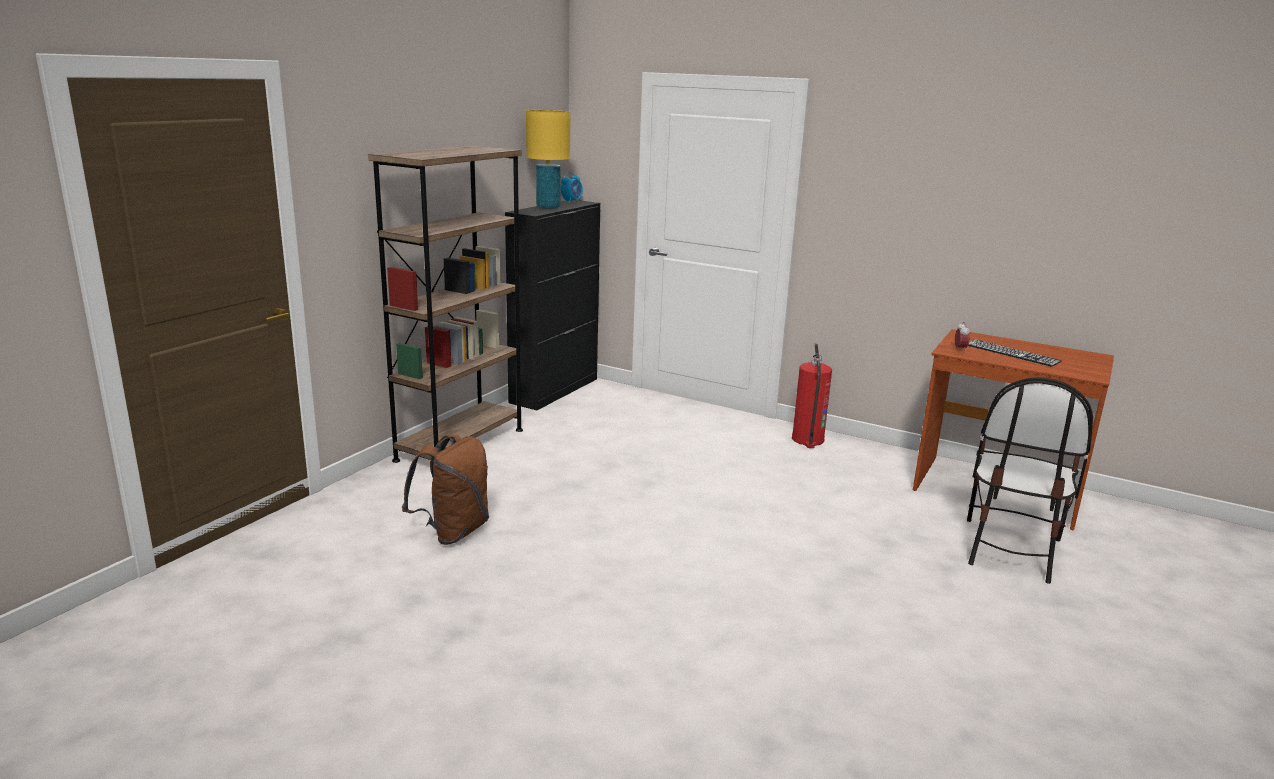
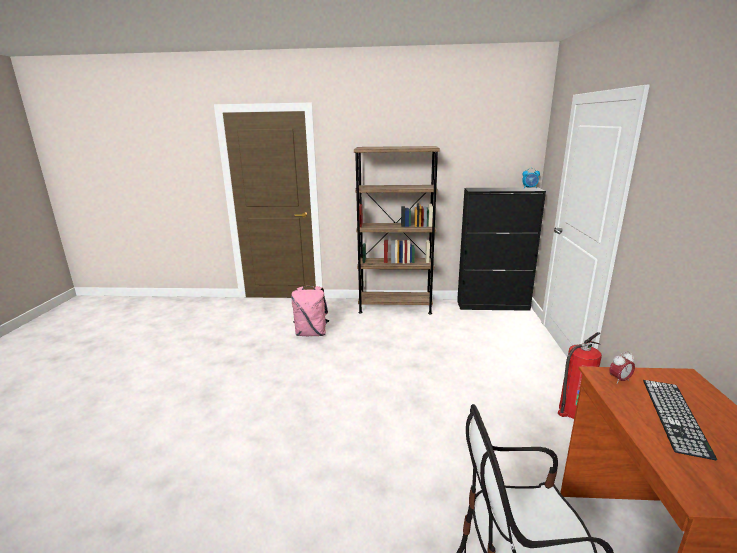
camera: 65 degrees right, 0 degrees up
(453, 532) = (311, 333): brown backpack -> pink backpack
(548, 207) = (498, 188): yellow table lamp -> none

